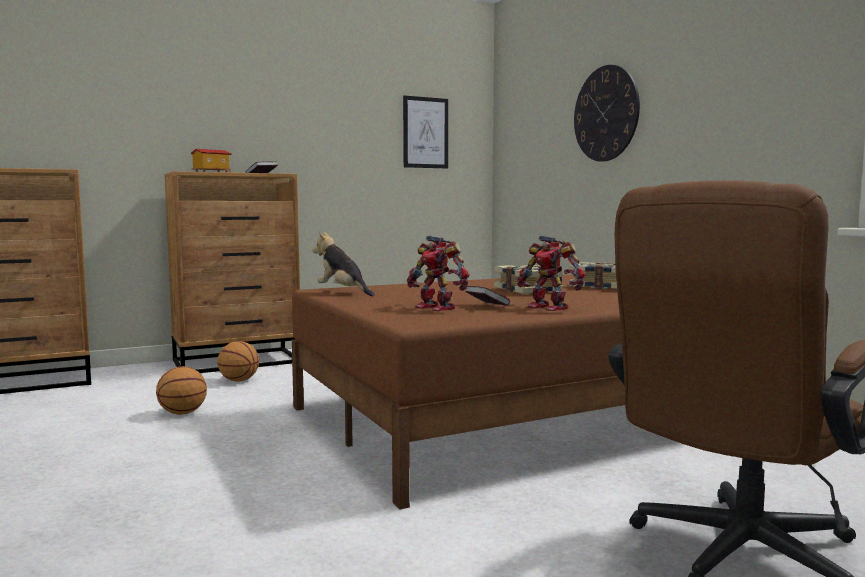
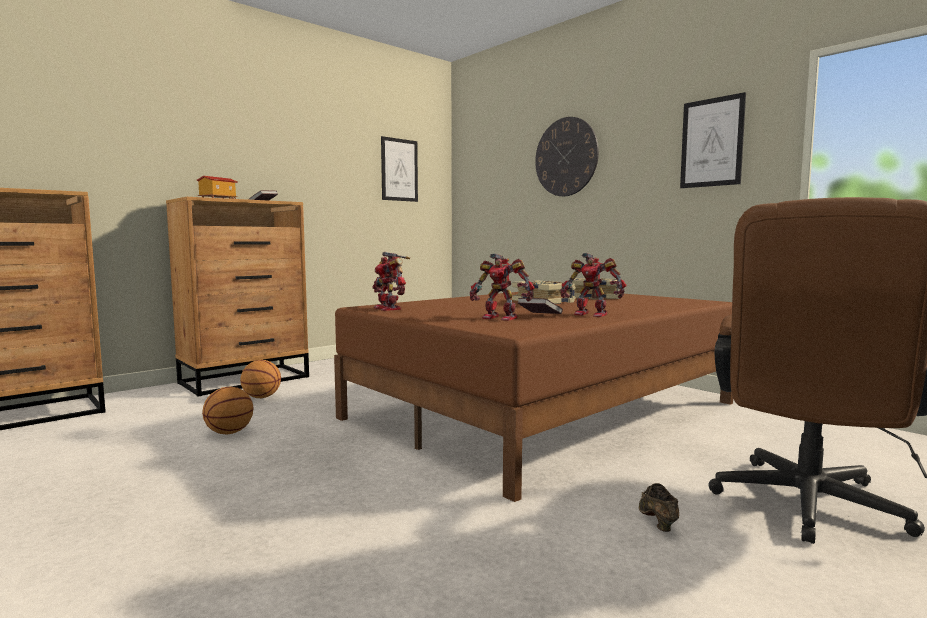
camera: 15 degrees left, 0 degrees up
(343, 292) = (389, 308): plush toy -> toy robot
(536, 547) = (656, 521): none -> brown shoe
(762, 93) = (712, 142): none -> picture

